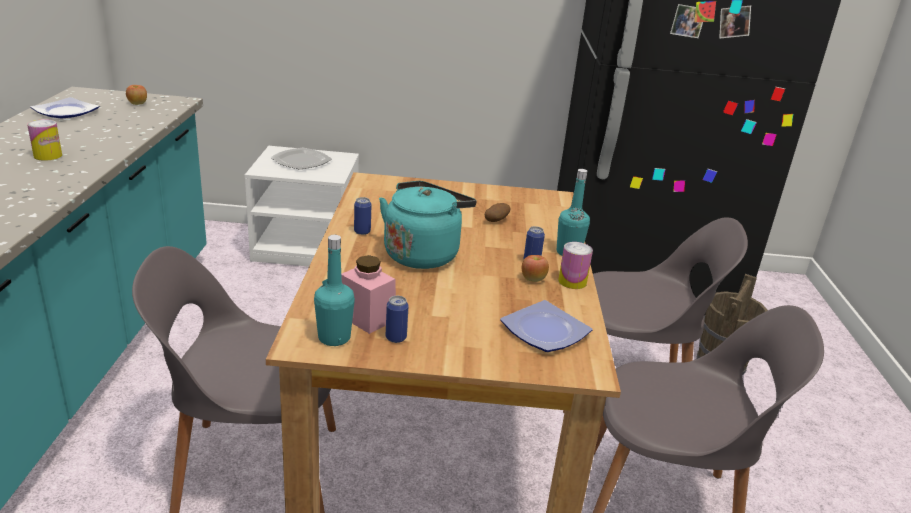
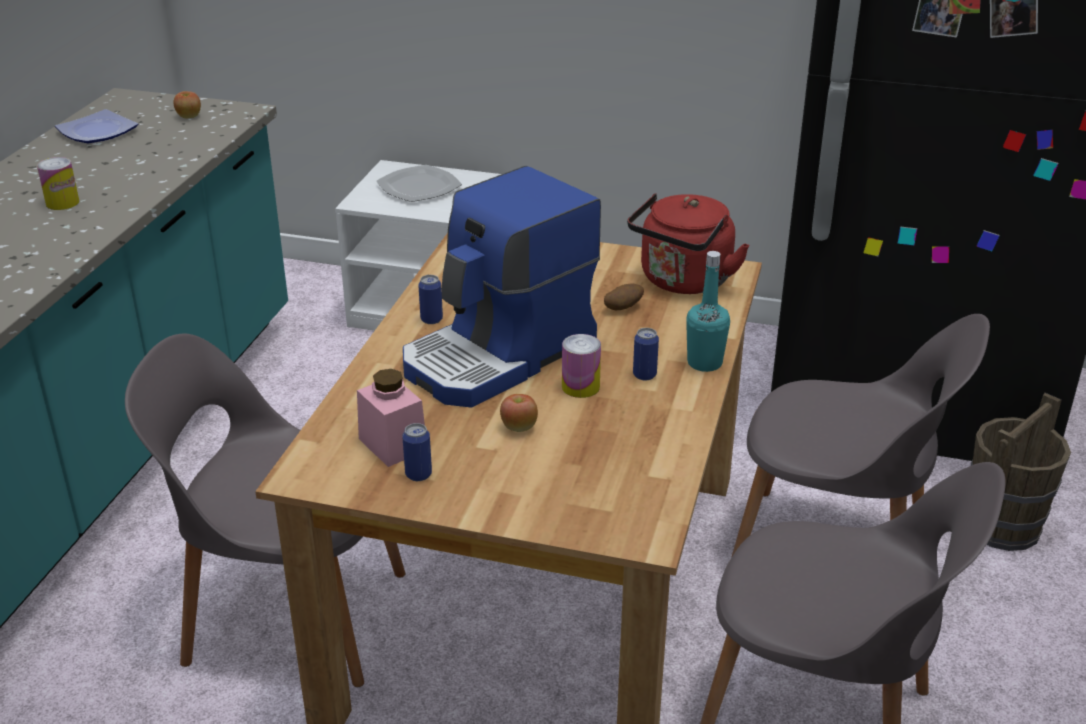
camera: 15 degrees right, 5 degrees up
(334, 338) = (343, 469): turquoise bottle -> none
(423, 254) = (500, 356): turquoise kettle -> coffee machine
(528, 204) = (683, 282): none -> red kettle
(533, 279) = (634, 402): apple -> apple (519, 427)
(544, 330) = (615, 477): plate -> none
(572, 281) = (688, 408): can -> can (580, 387)

